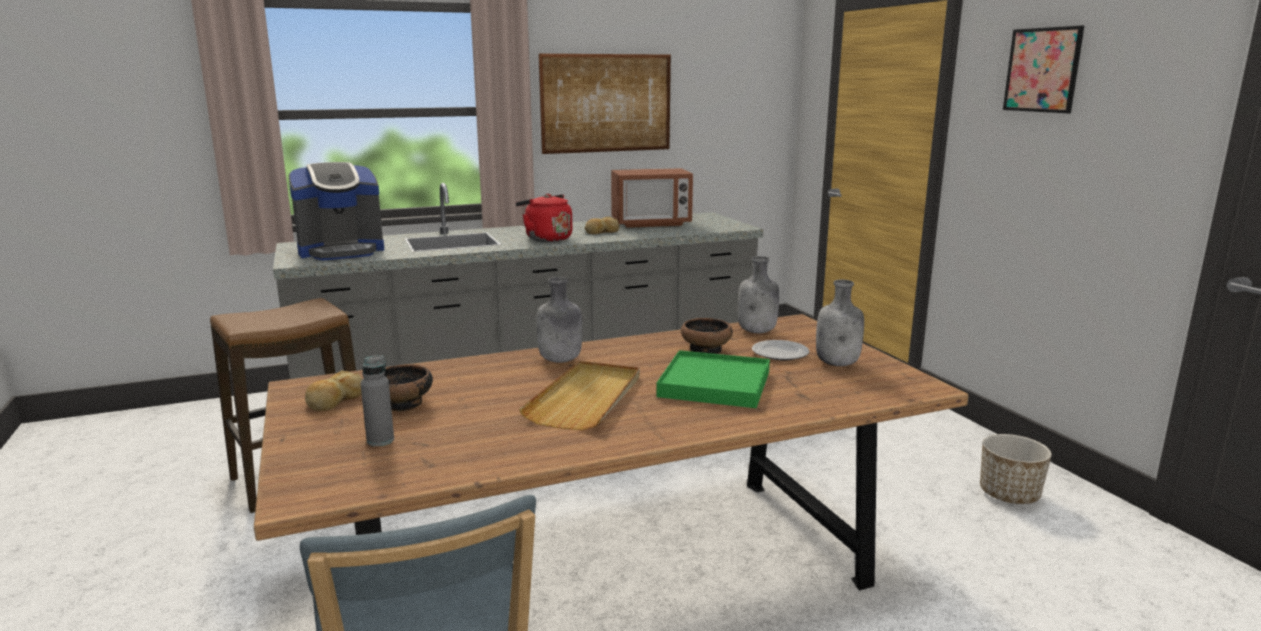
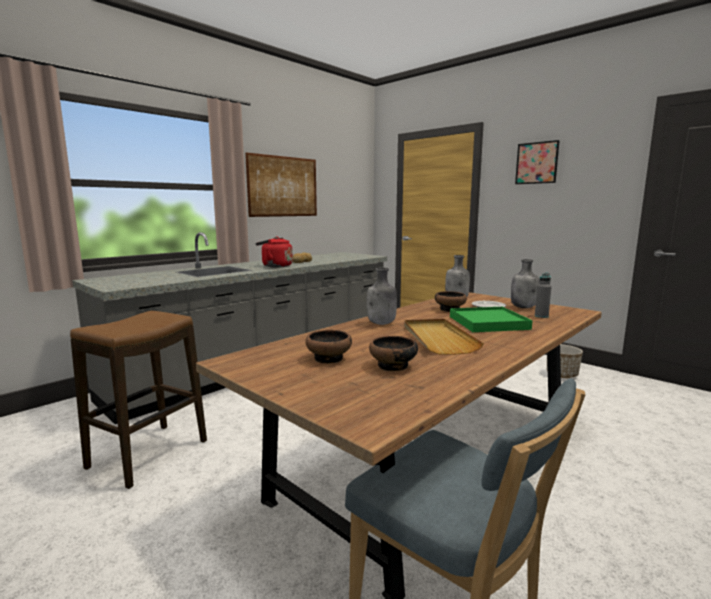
camera: 25 degrees left, 5 degrees down
(334, 401) = (274, 364): bread -> none
(341, 251) = (140, 280): coffee machine -> none
(380, 440) = (357, 380): grey bottle -> grey bottle (541, 316)
(453, 429) = (393, 366): none -> bowl
(651, 223) = (321, 257): microwave -> none

